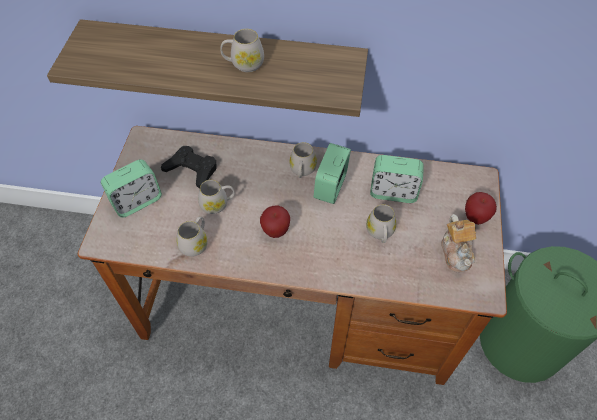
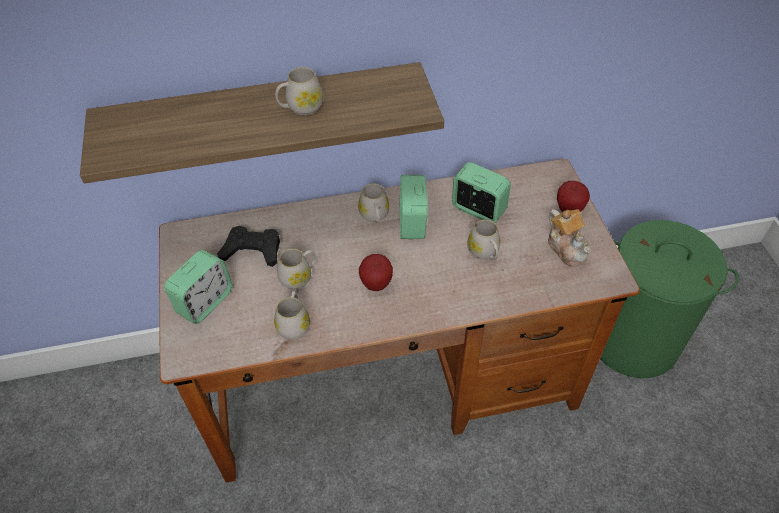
camera: 20 degrees left, 5 degrees down
(393, 192) = (478, 210): alarm clock -> alarm clock turned 135 degrees counterclockwise

